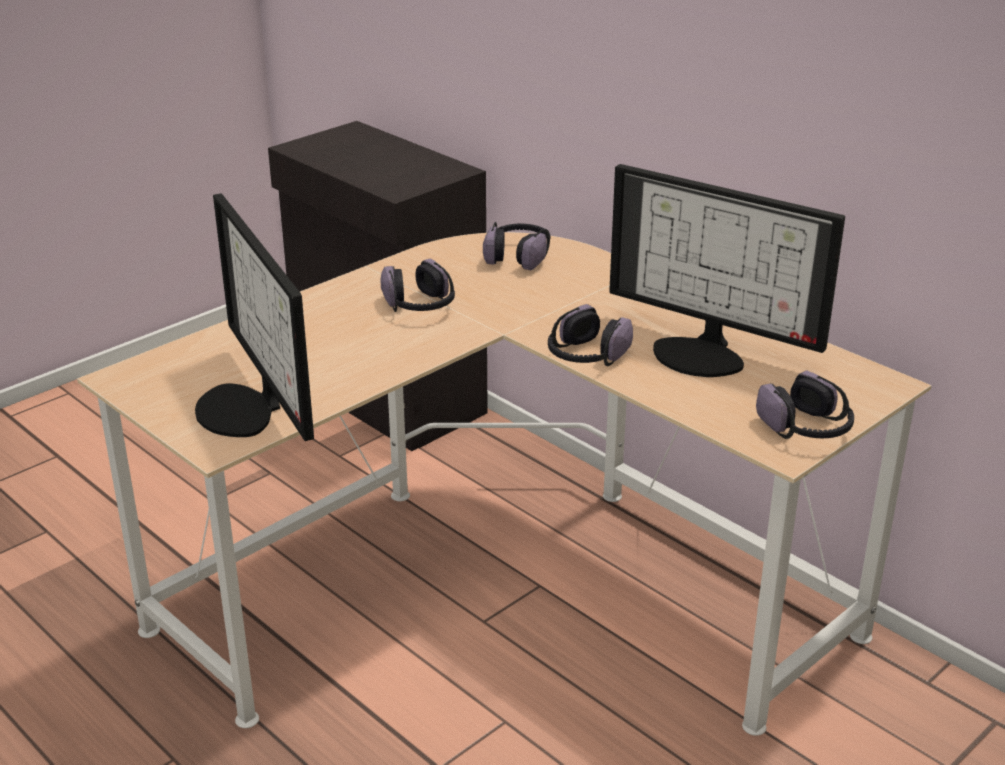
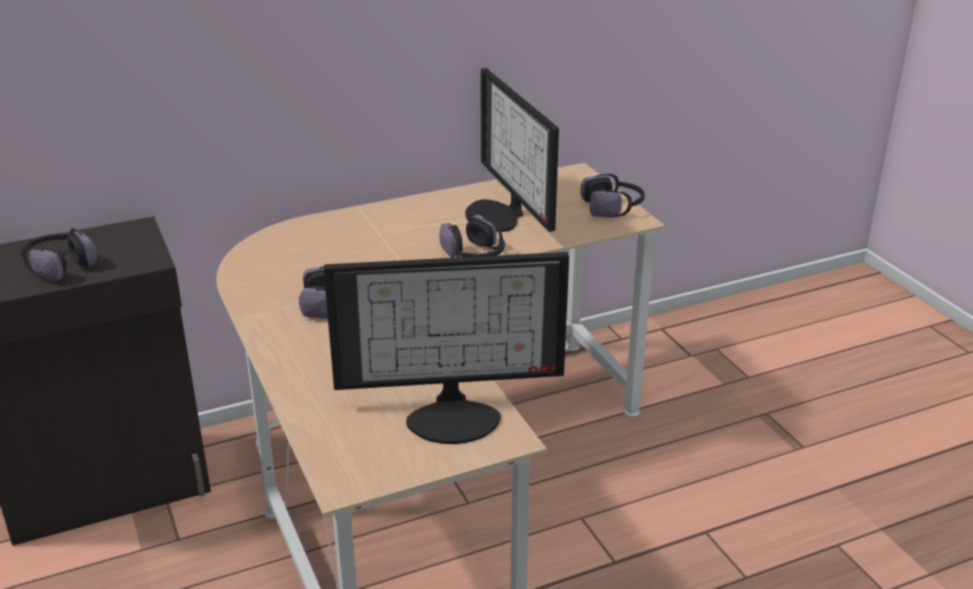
camera: 70 degrees left, 0 degrees up
(519, 256) = (288, 248): headphones -> headphones (58, 265)
(703, 353) = (500, 215): monitor -> monitor turned 105 degrees clockwise

